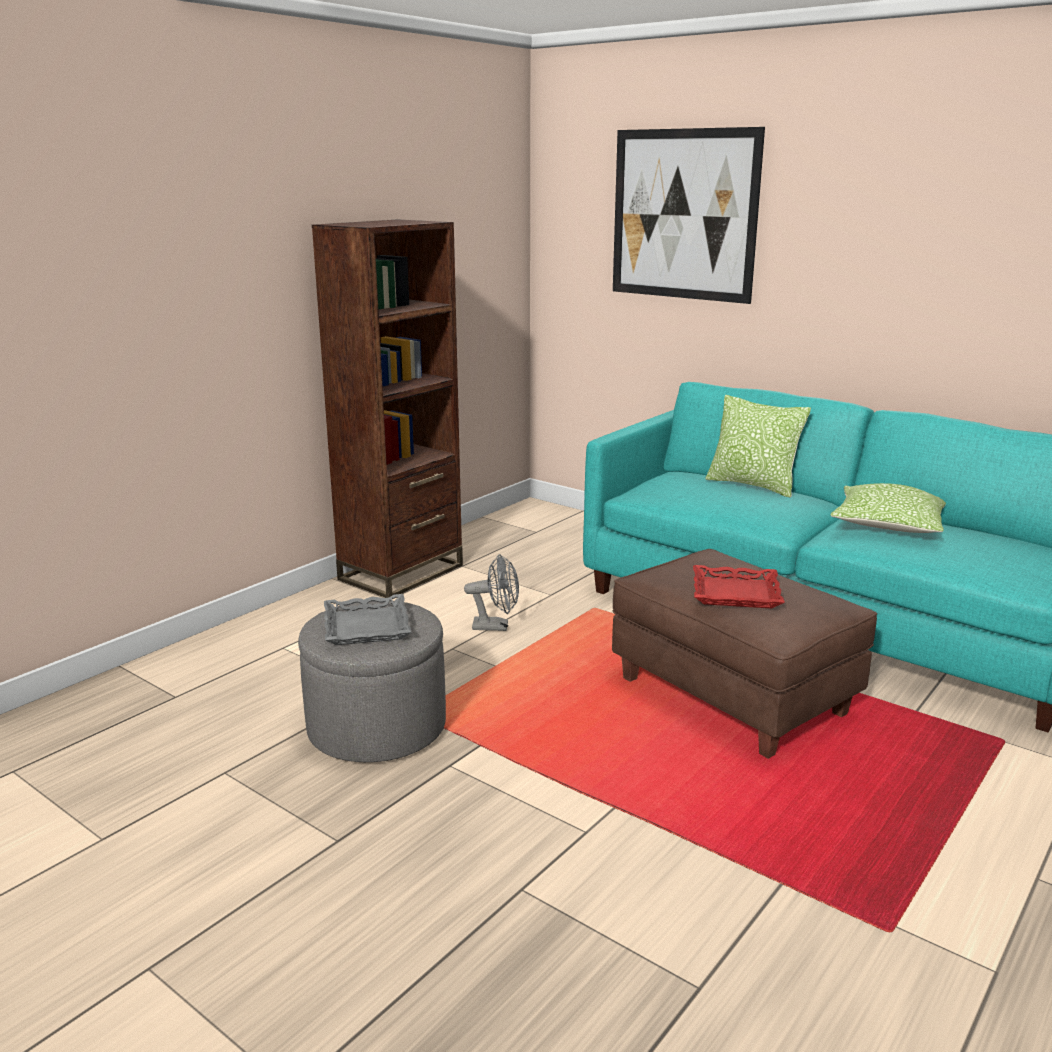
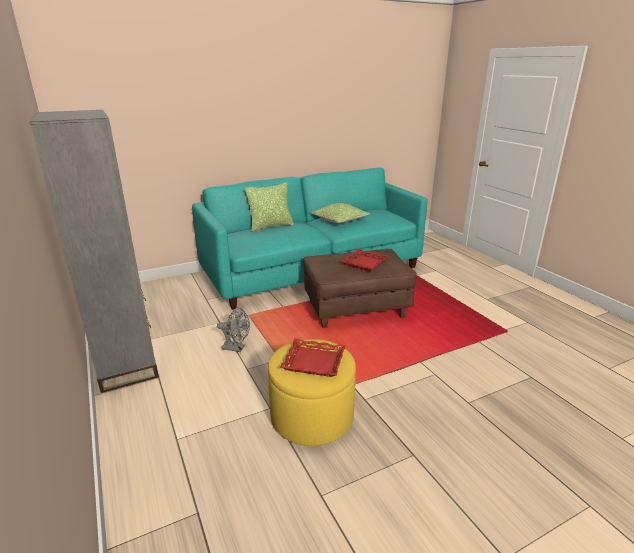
camera: 65 degrees left, 5 degrees up
(366, 627) = (314, 362): grey tray -> red tray
(377, 727) = (312, 416): grey ottoman -> yellow ottoman
(401, 572) = (126, 363): brown bookcase -> grey bookcase
(496, 626) = (237, 348): grey fan -> grey fan turned 75 degrees clockwise
(683, 215) = (167, 95): picture -> none

